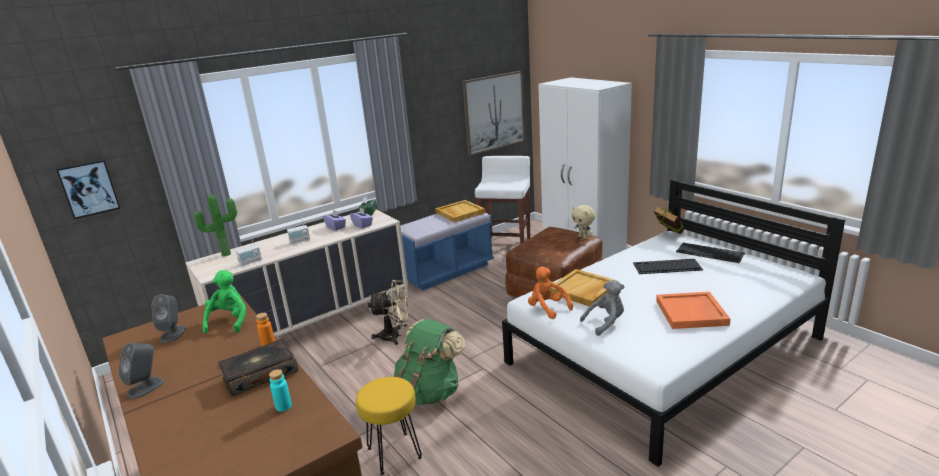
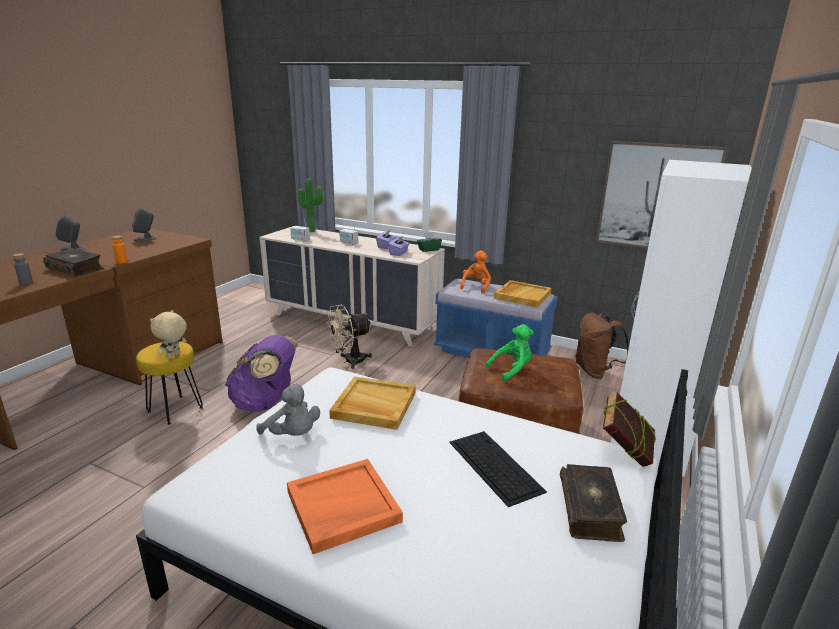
camera: 60 degrees right, 0 degrees up
(89, 188) = (263, 150): picture -> none
(229, 321) = (162, 246): green plush toy -> green plush toy (511, 370)
(283, 406) = (26, 283): turquoise bottle -> grey bottle
(395, 336) = (349, 361): beige fan -> beige fan turned 90 degrees clockwise
(430, 392) = (265, 403): green backpack -> purple backpack
(506, 244) = (595, 372): white stool -> brown backpack
(547, 308) = (317, 390): orange plush toy -> orange plush toy (476, 287)
(583, 237) = (557, 386): beige plush toy -> beige plush toy (174, 356)
(710, 252) = (590, 510): keyboard -> book

